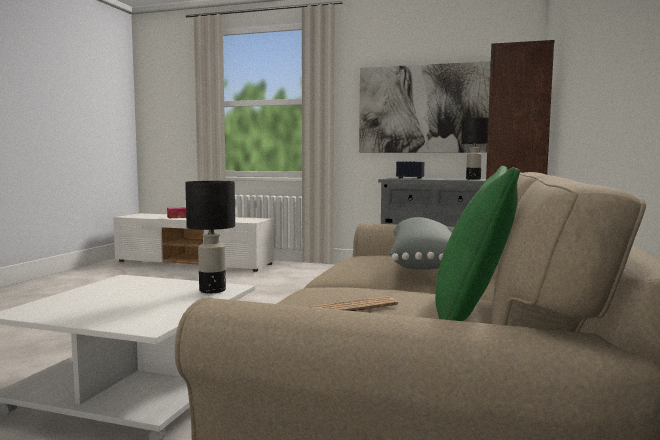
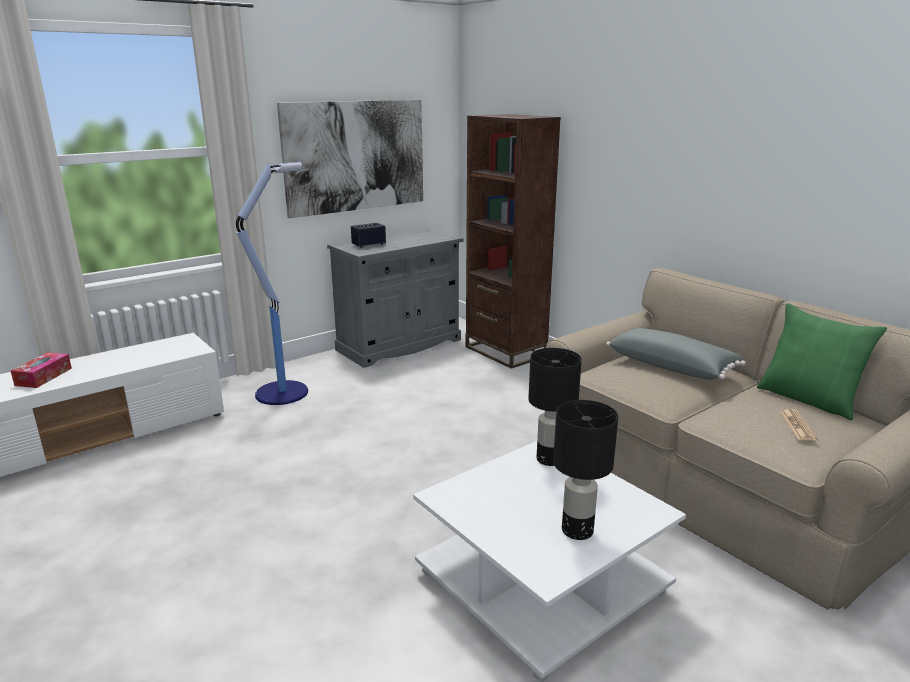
camera: 55 degrees left, 15 degrees up
(306, 274) = (284, 392): none -> floor lamp
(473, 179) = (428, 235): black table lamp -> black table lamp (576, 530)

